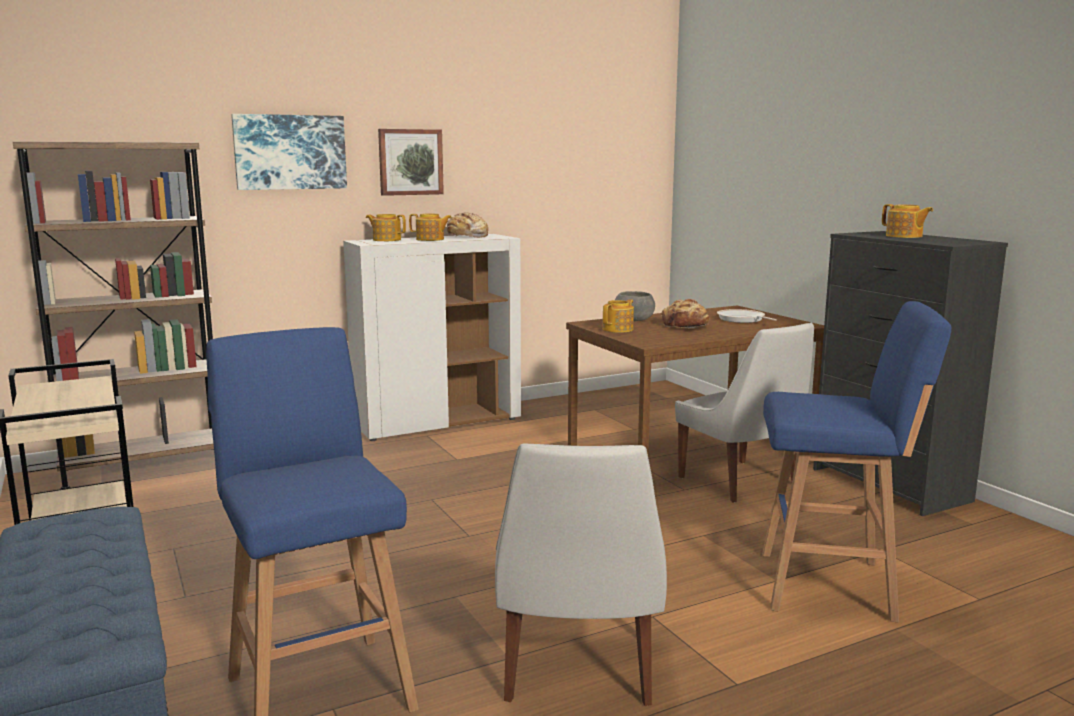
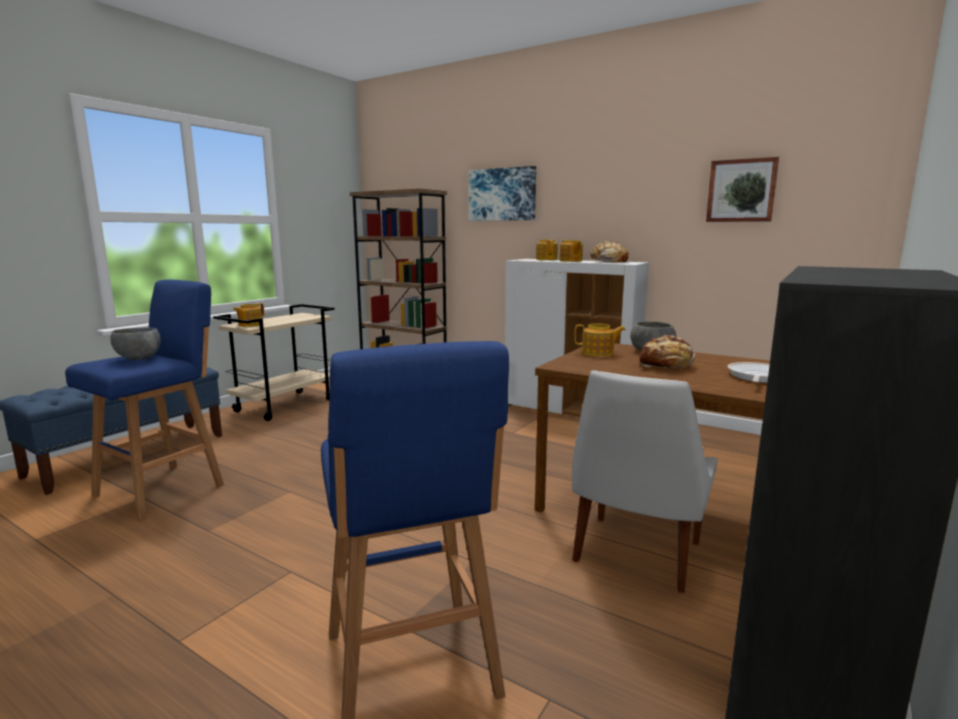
camera: 60 degrees right, 0 degrees up
(320, 471) = (138, 359): none -> grey bowl
(410, 162) = (584, 199): picture -> picture (741, 190)
(577, 671) = (193, 560): white chair -> none
(904, 236) = (871, 273): teapot -> teapot (250, 325)

